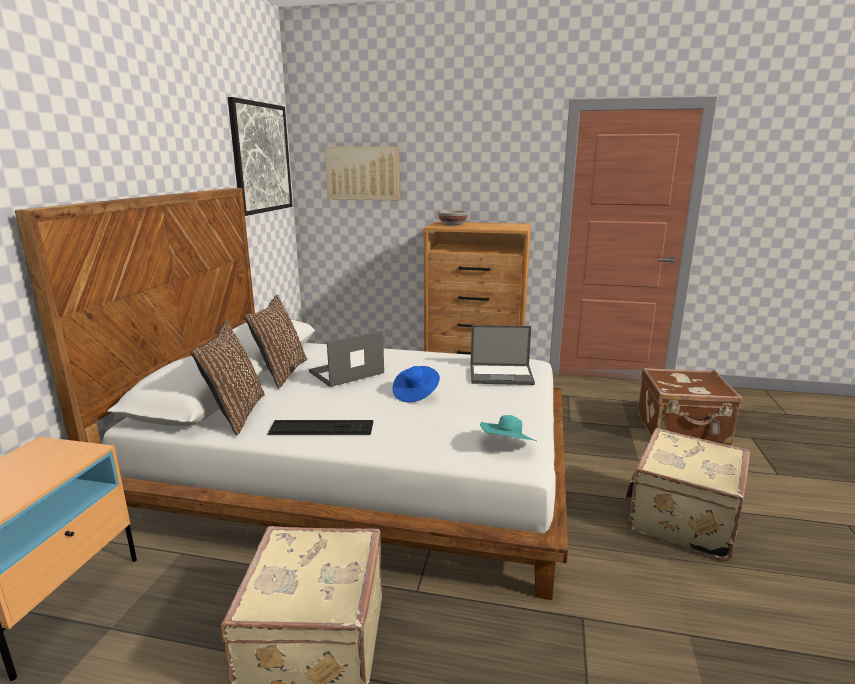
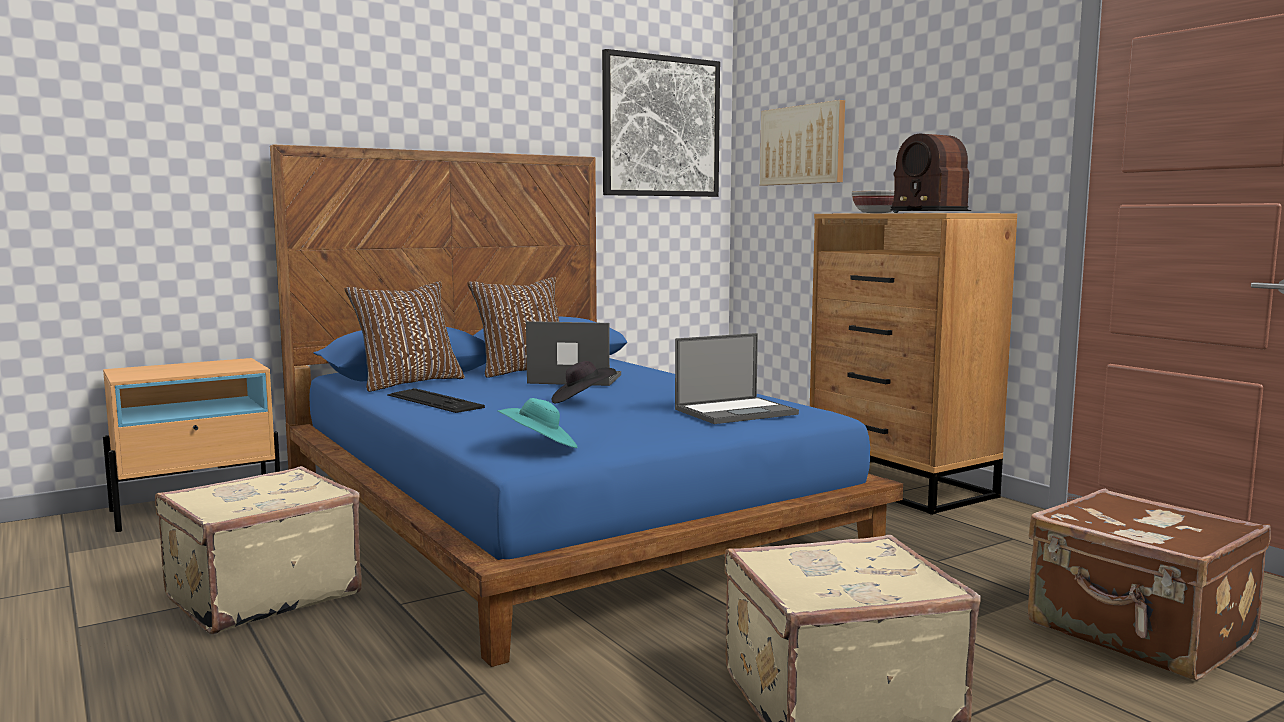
camera: 45 degrees right, 10 degrees down
(362, 470) = (557, 516): white bed -> blue bed
(415, 394) = (582, 401): blue hat -> black hat
(496, 226) = (930, 212): none -> radio
(502, 374) = (736, 411): laptop -> laptop turned 75 degrees counterclockwise

